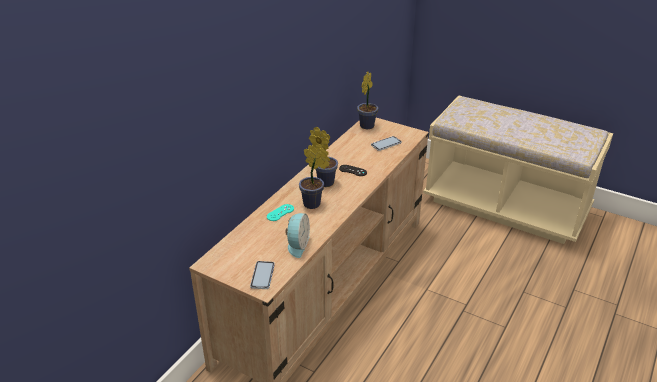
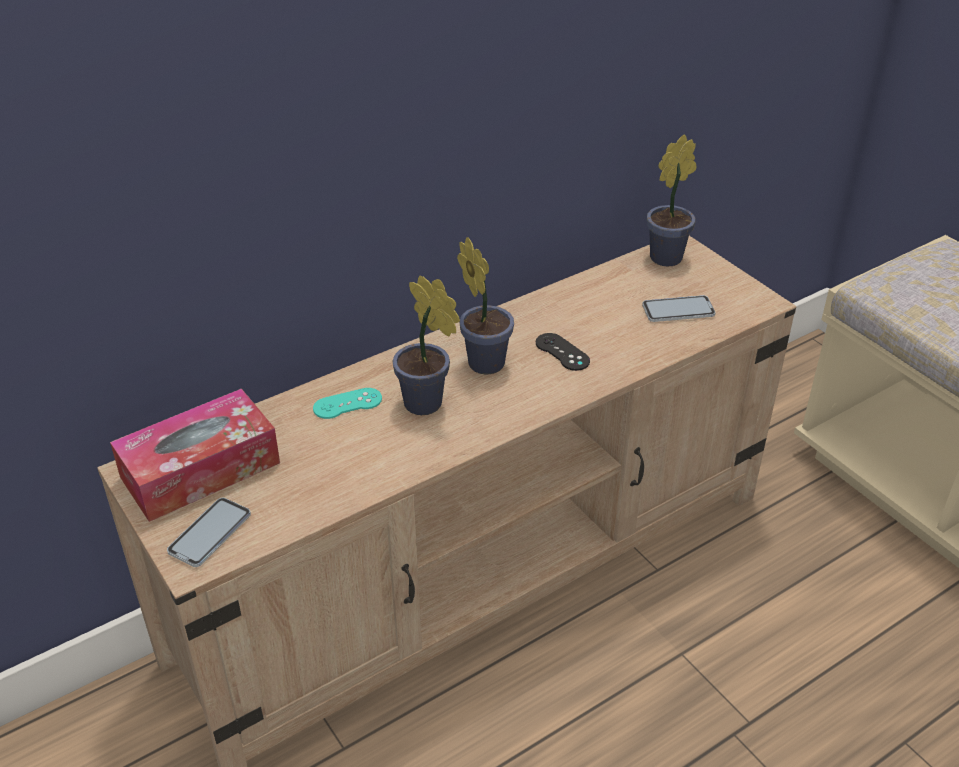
camera: 25 degrees right, 5 degrees up
(237, 254) = (200, 470): none -> tissue box
(297, 245) = (325, 488): alarm clock -> none

